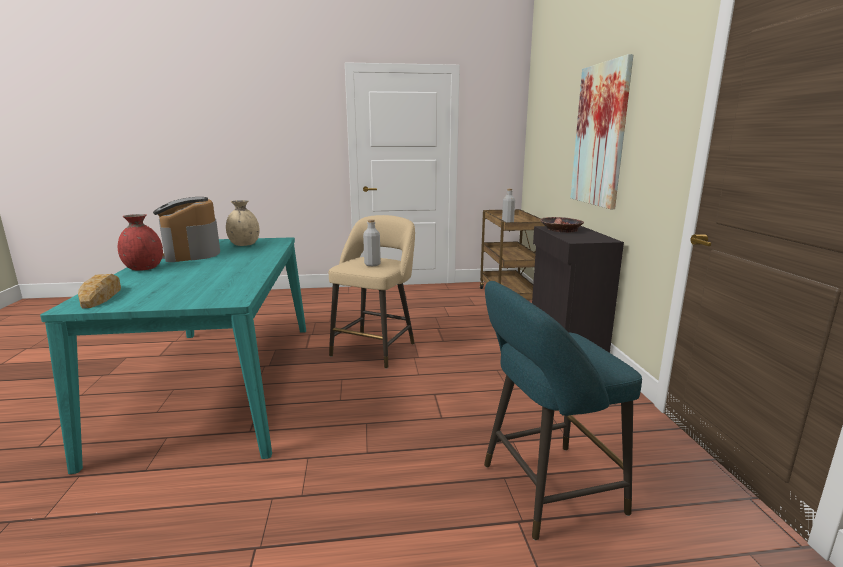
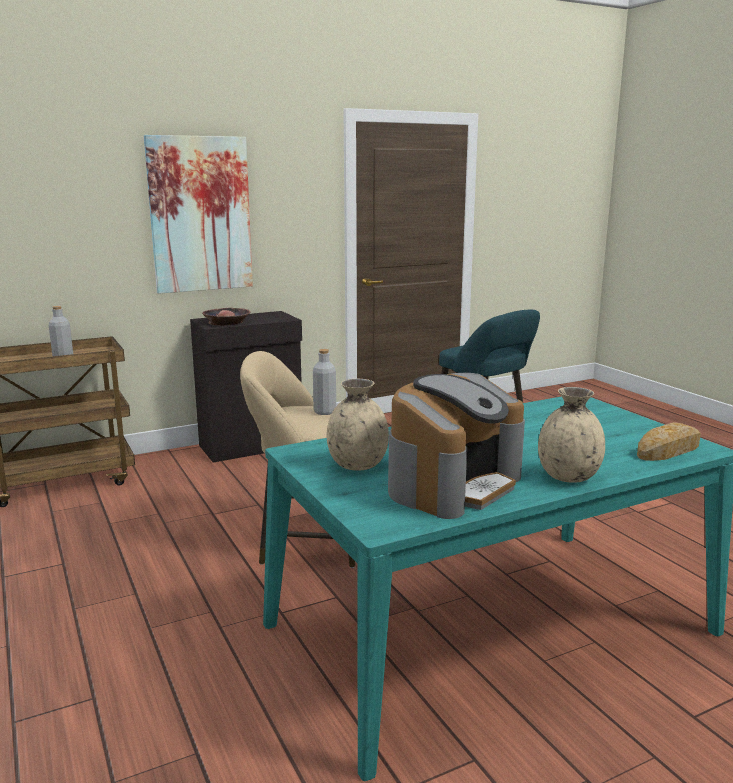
camera: 110 degrees left, 0 degrees up
(144, 268) = (568, 477): red vase -> beige vase

